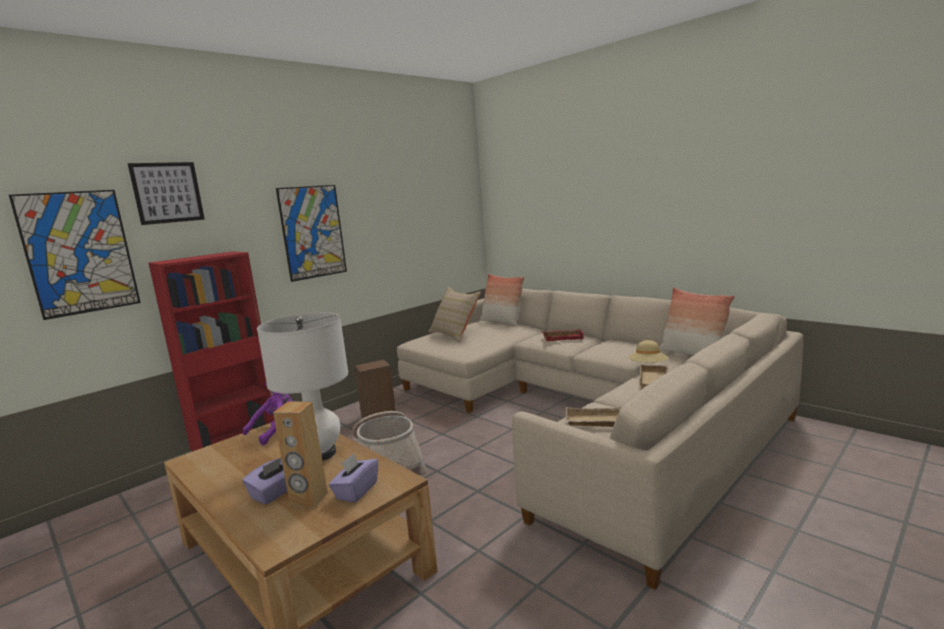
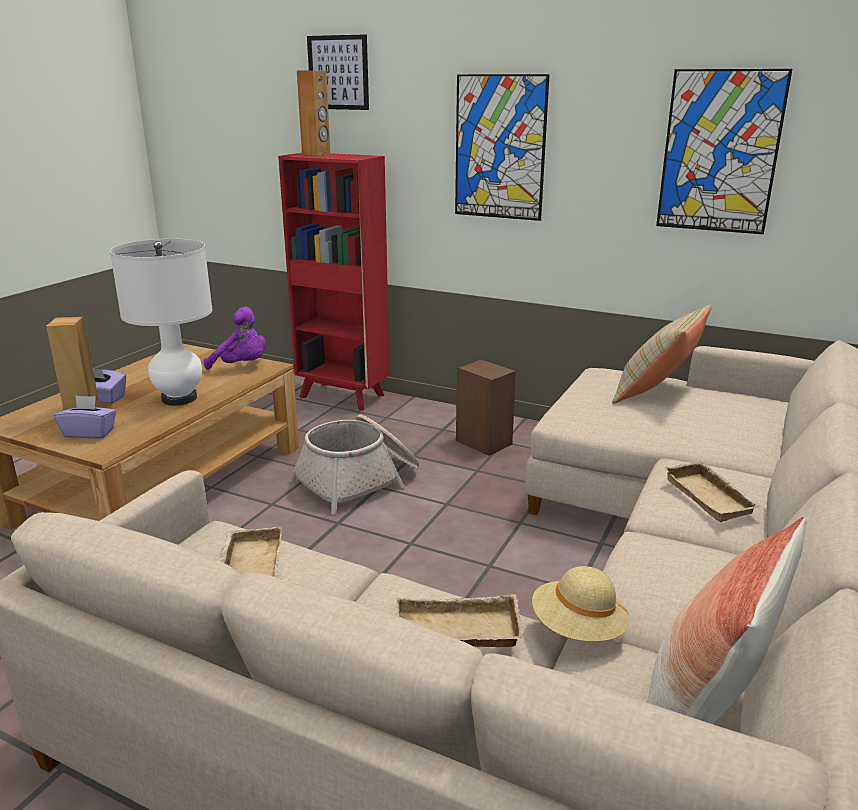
camera: 70 degrees right, 10 degrees up
(79, 253) = (265, 130): picture -> picture (720, 152)
(179, 259) = (316, 154): none -> brown speaker
(501, 322) = (773, 420): pillow -> none
(563, 337) = (712, 497): red tray -> beige tray

